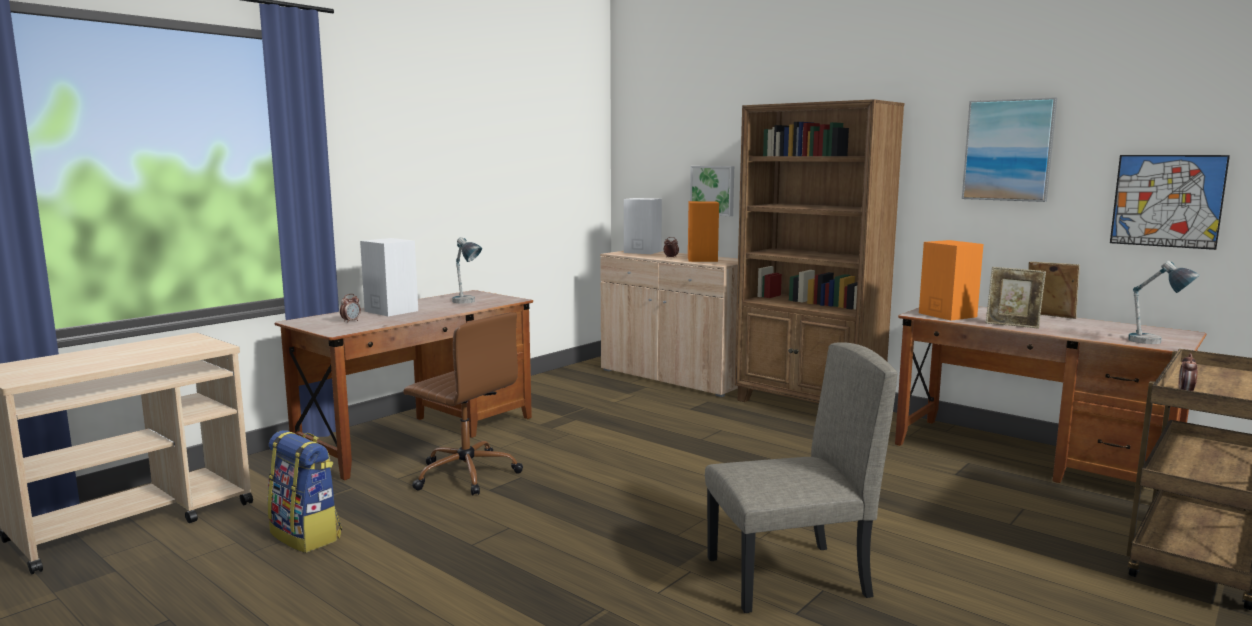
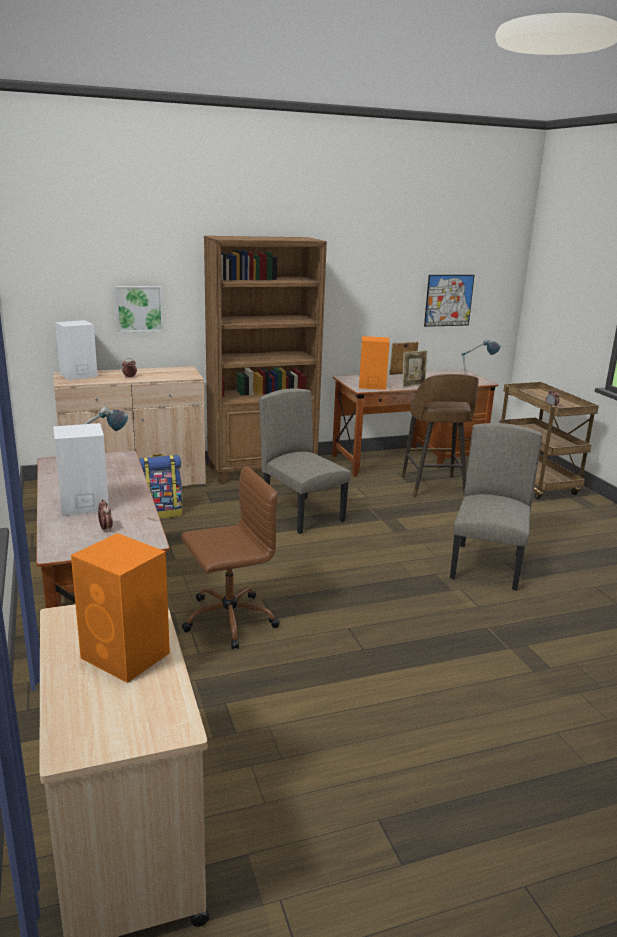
camera: 60 degrees left, 10 degrees up
(307, 535) = (276, 722): backpack -> backpack (161, 513)
(702, 259) = (159, 374): orange speaker -> orange speaker (127, 656)
(736, 447) = (302, 515): none -> beige chair
(975, 493) = (433, 488): none -> brown stool
(1008, 150) = (372, 271): picture -> none

